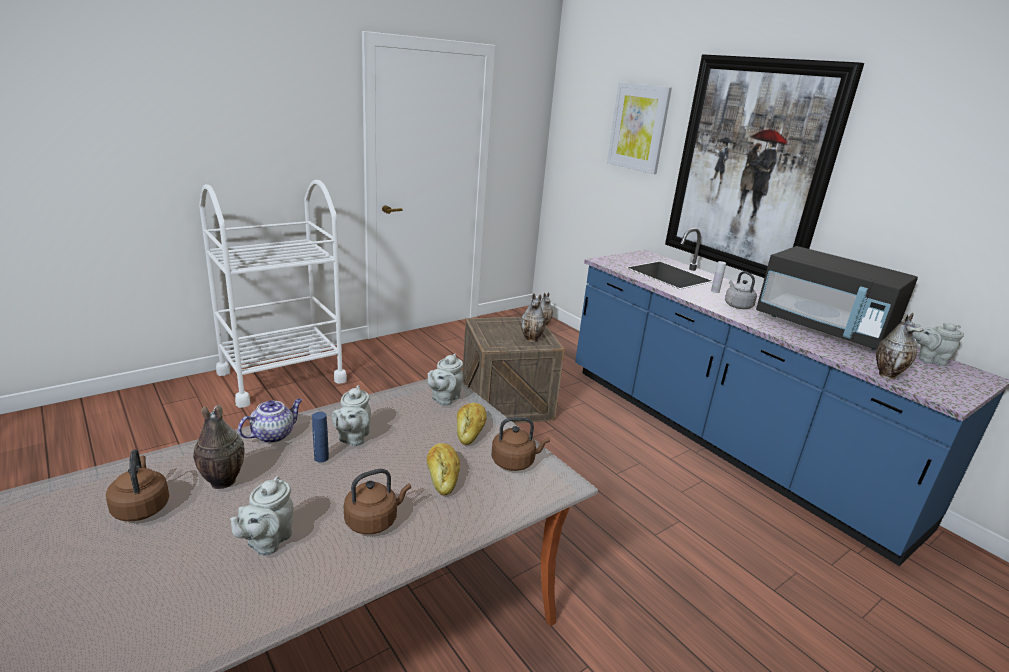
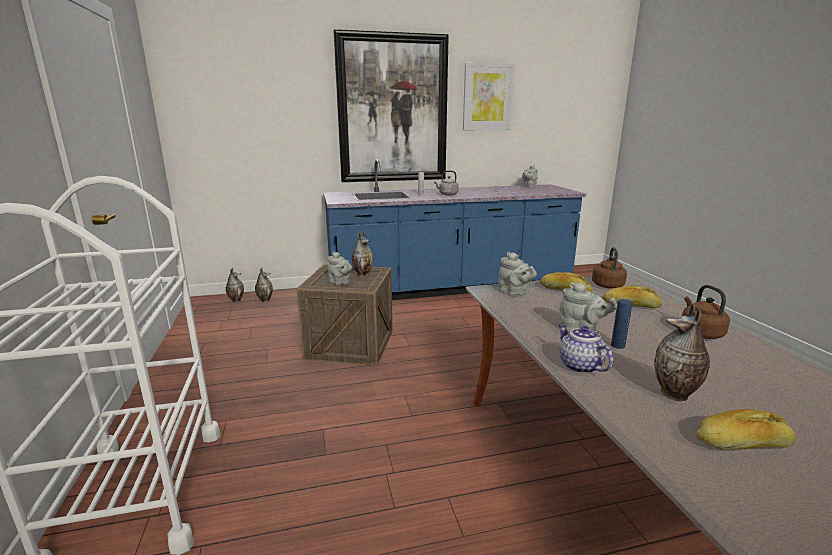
camera: 65 degrees left, 5 degrees down
(141, 507) = (742, 444): brown kettle -> bread
(267, 542) = (752, 374): grey teapot -> grey teapot (340, 282)
(638, 127) = (281, 94): picture -> picture (487, 97)
(822, 328) = (487, 190): black microwave -> none
(887, 374) = (546, 193): vase -> vase (265, 300)

